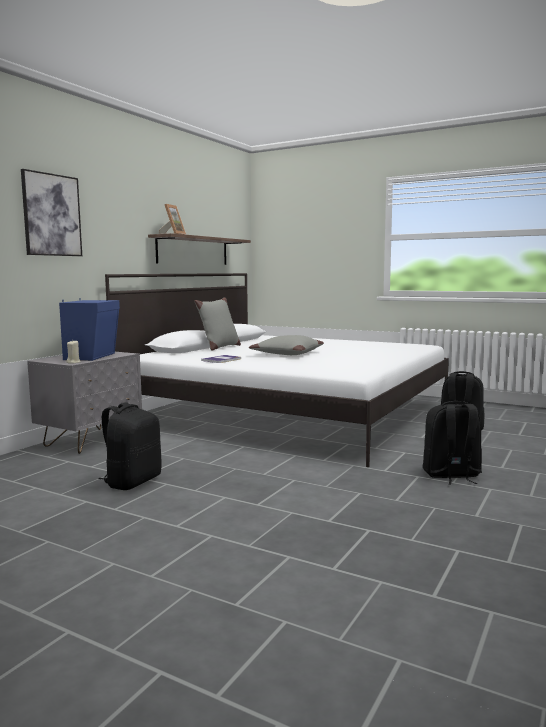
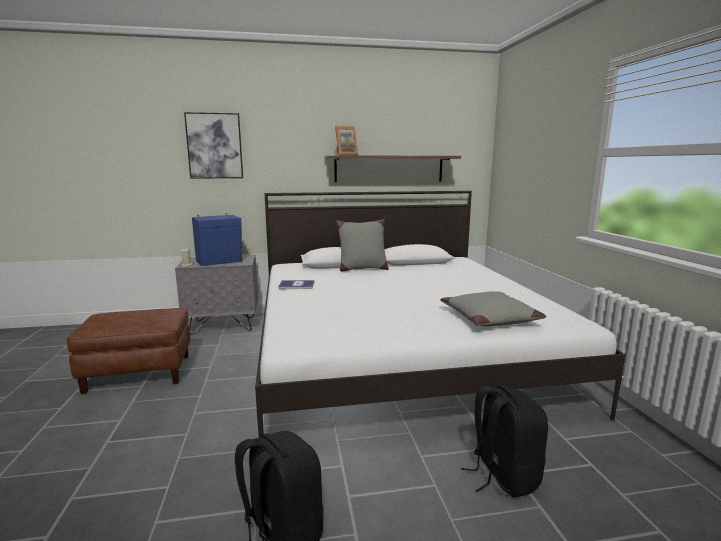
camera: 50 degrees right, 5 degrees up
(132, 481) = (139, 373): black backpack -> brown ottoman
(287, 354) = (365, 292): grey pillow -> grey pillow (489, 318)

